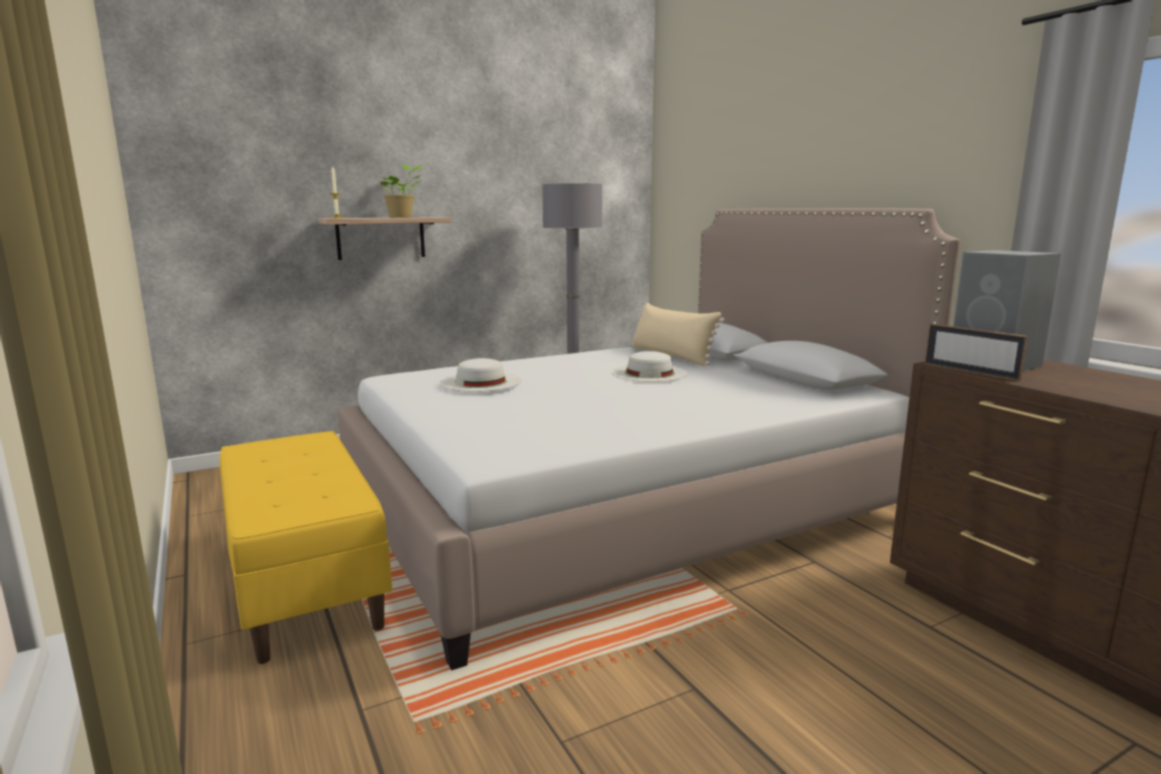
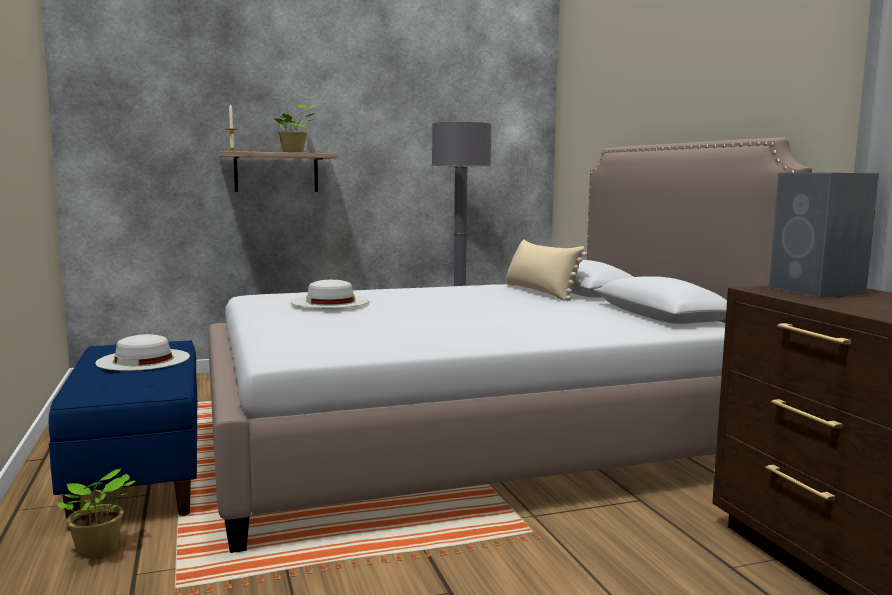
camera: 10 degrees right, 5 degrees down
(305, 686) = (98, 551): none -> potted plant
(306, 582) = (141, 474): yellow bench -> blue bench
(649, 373) = (502, 303): white hat -> white hat (143, 359)
(970, 371) = (777, 294): picture frame -> none

